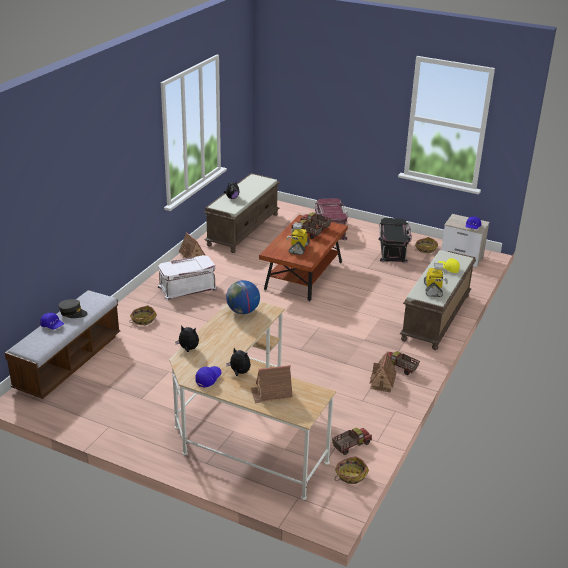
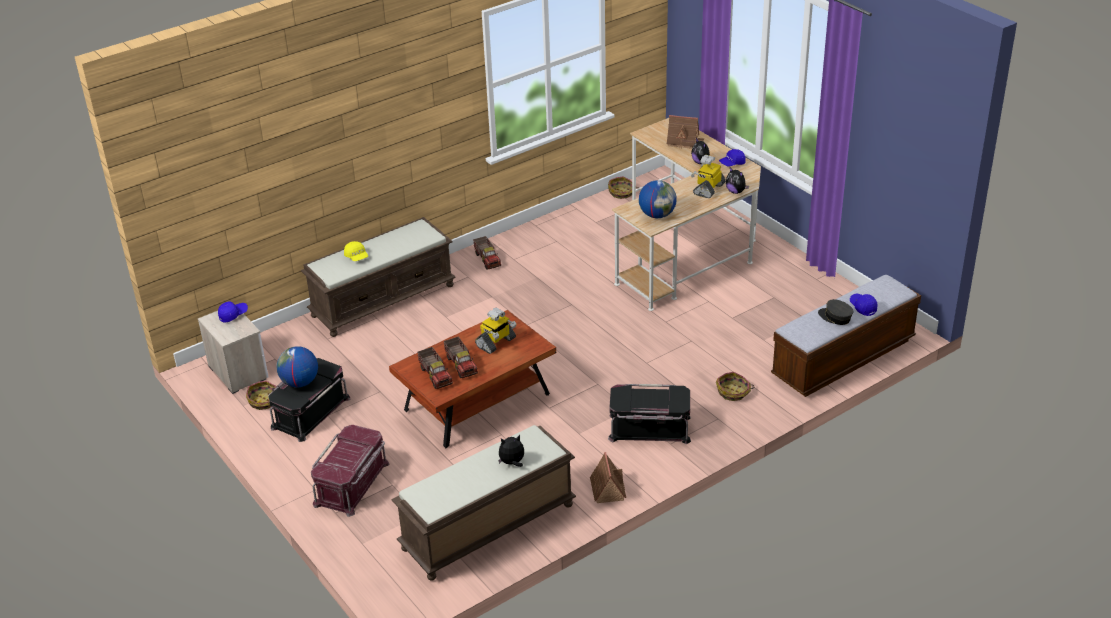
camera: 150 degrees left, 5 degrees up
(187, 287) = (649, 429): white storage box -> black storage box
(351, 445) = (602, 211): toy truck -> none
(382, 381) = (519, 252): toy house -> none
(398, 229) = (300, 382): none -> globe
(433, 290) = (408, 237): toy robot -> toy robot (708, 189)

